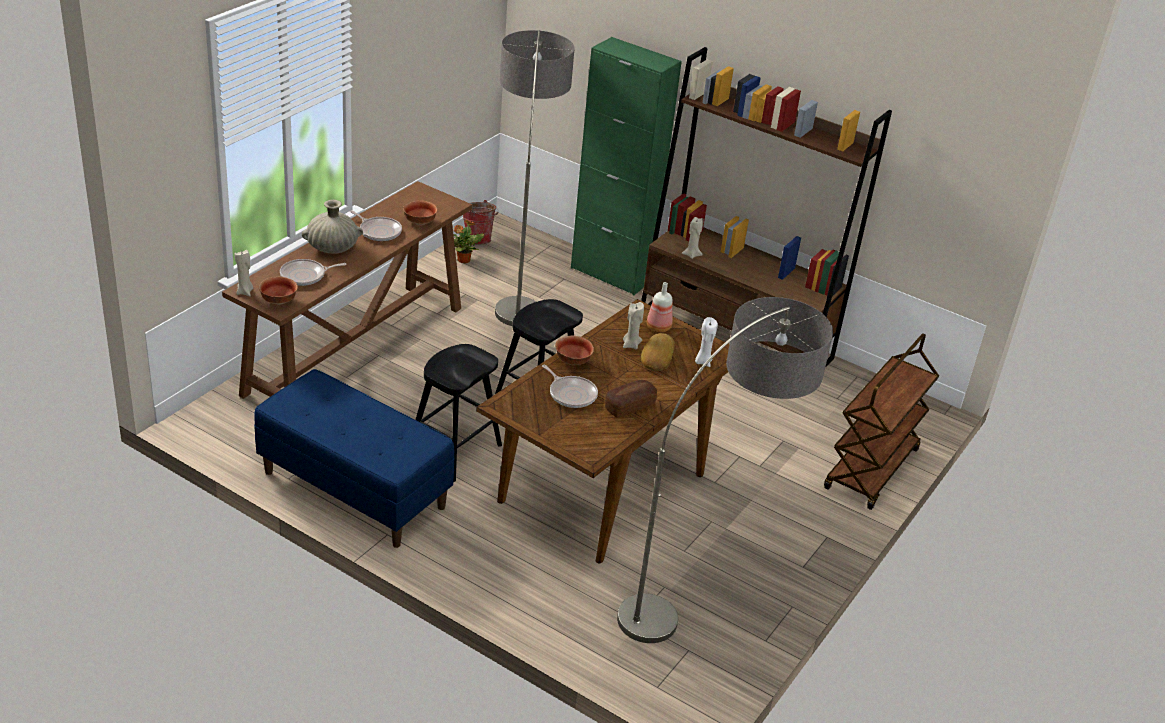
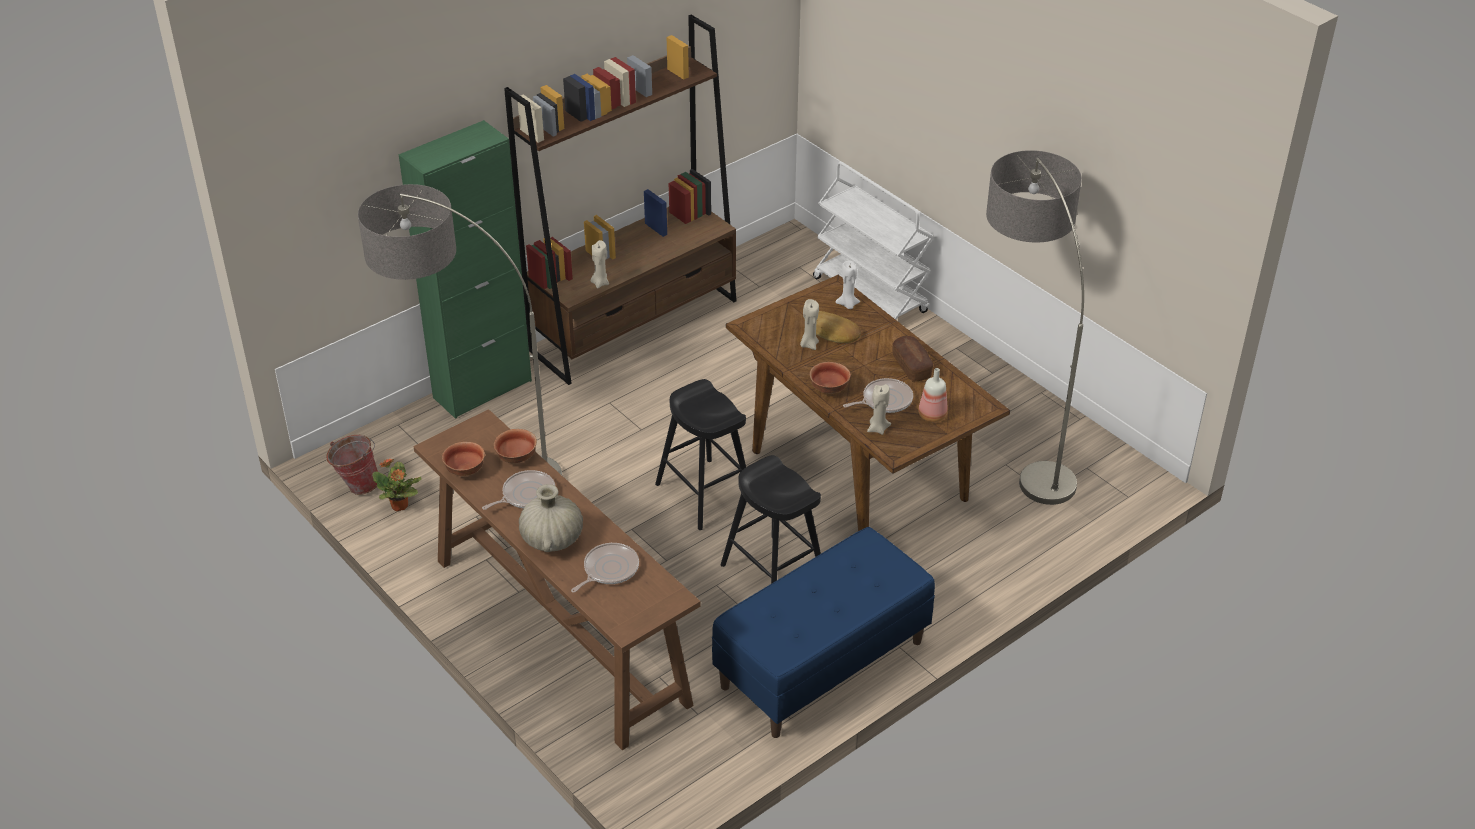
camera: 70 degrees left, 5 degrees up
(245, 292) = (629, 626): beige candle -> beige candle (878, 428)
(279, 301) = (657, 598): bowl -> bowl (464, 470)
(305, 276) = (608, 569): frying pan -> frying pan turned 135 degrees counterclockwise
(658, 327) = (782, 320): bottle -> bottle (932, 416)
(872, 470) = (871, 295): brown cart -> white cart

